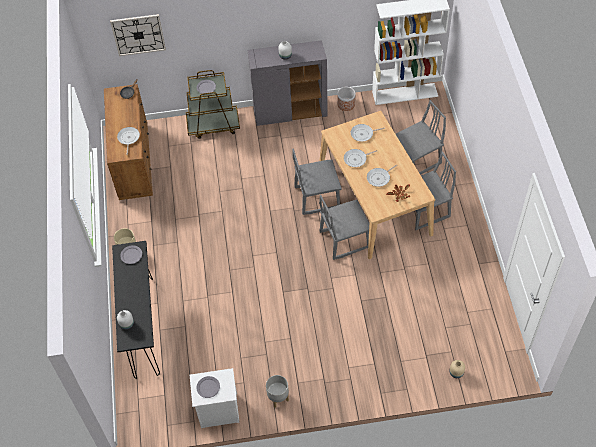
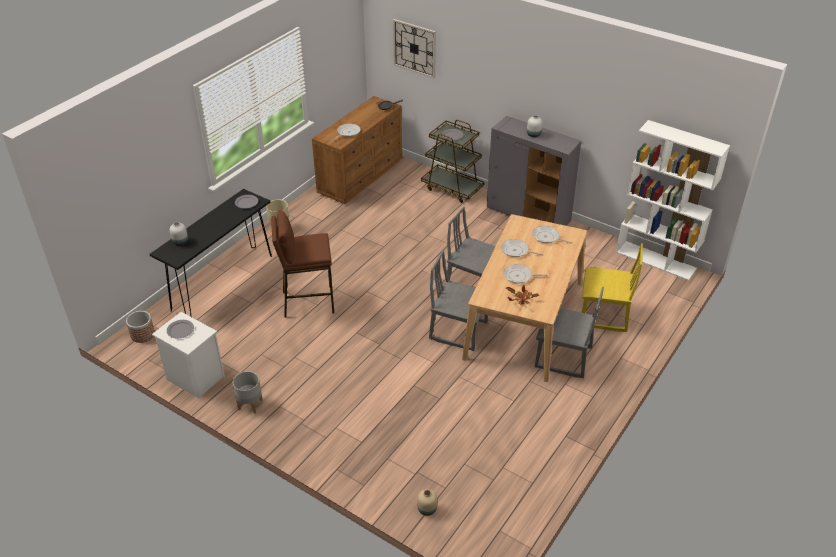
camera: 40 degrees right, 15 degrees down
(223, 294) = (307, 302): none -> brown stool
(346, 104) = (587, 237): planter -> planter (143, 334)
(416, 160) = (604, 315): grey chair -> yellow chair

